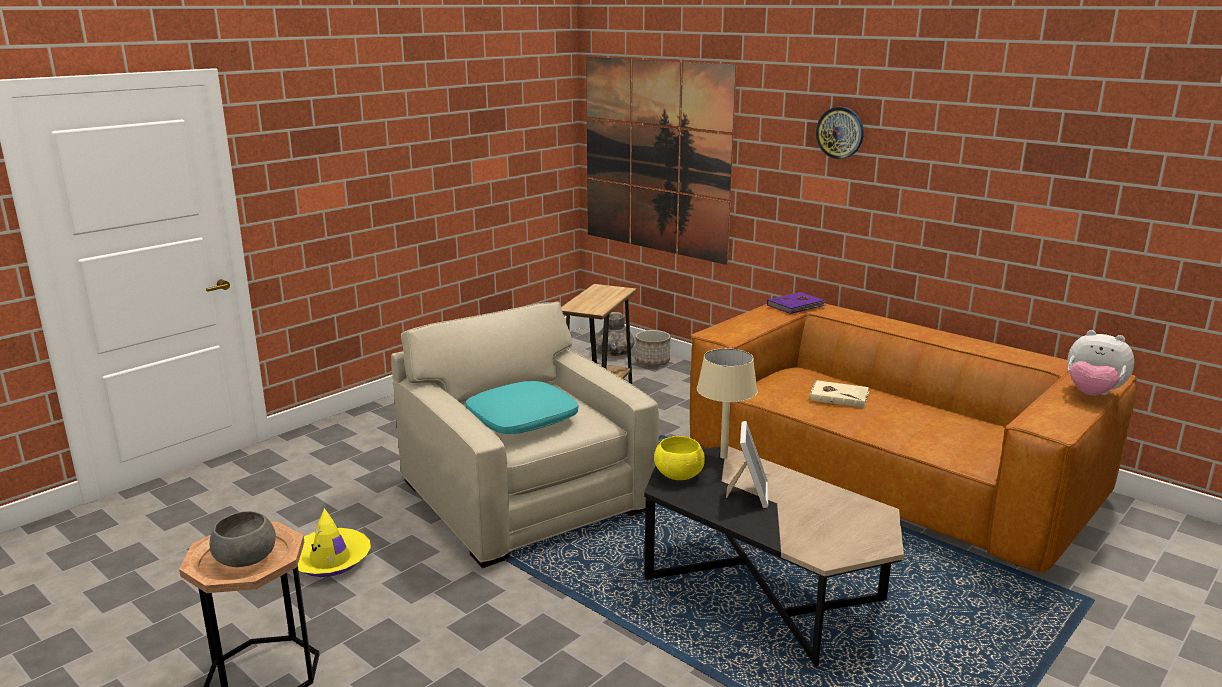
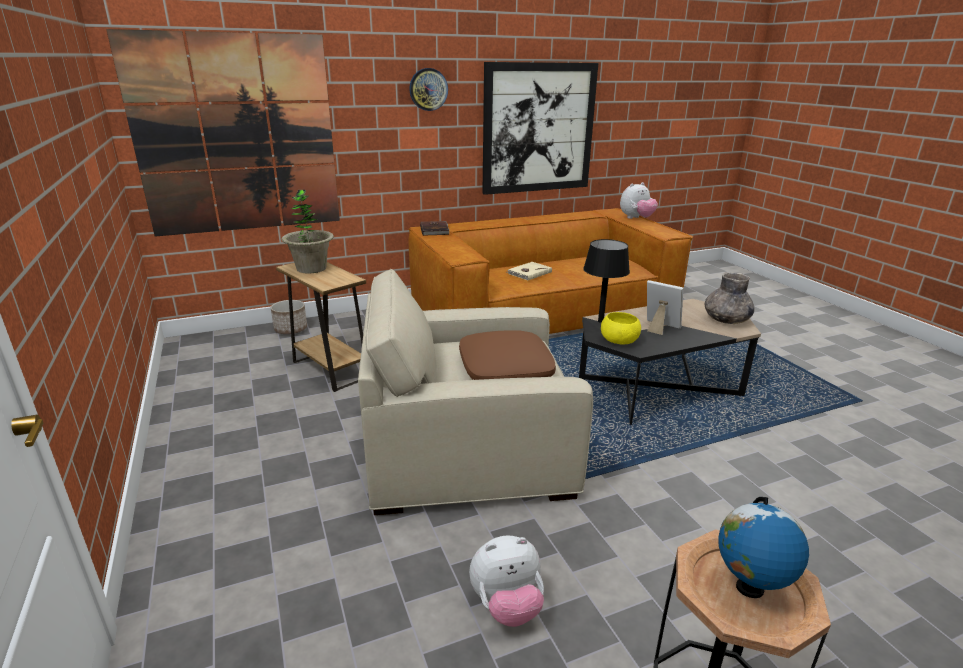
camera: 65 degrees left, 5 degrees up
(245, 558) = (749, 588): grey bowl -> globe
(330, 560) = (507, 606): yellow hat -> plush toy
(522, 419) = (504, 368): turquoise pillow -> brown pillow
(603, 293) = (311, 268): none -> potted plant
(614, 353) = (247, 339): grey vase -> grey vase (726, 320)
(724, 457) = (601, 321): beige table lamp -> black table lamp
(796, 305) = (435, 230): purple book -> brown book
(996, 208) = (538, 128): none -> picture

